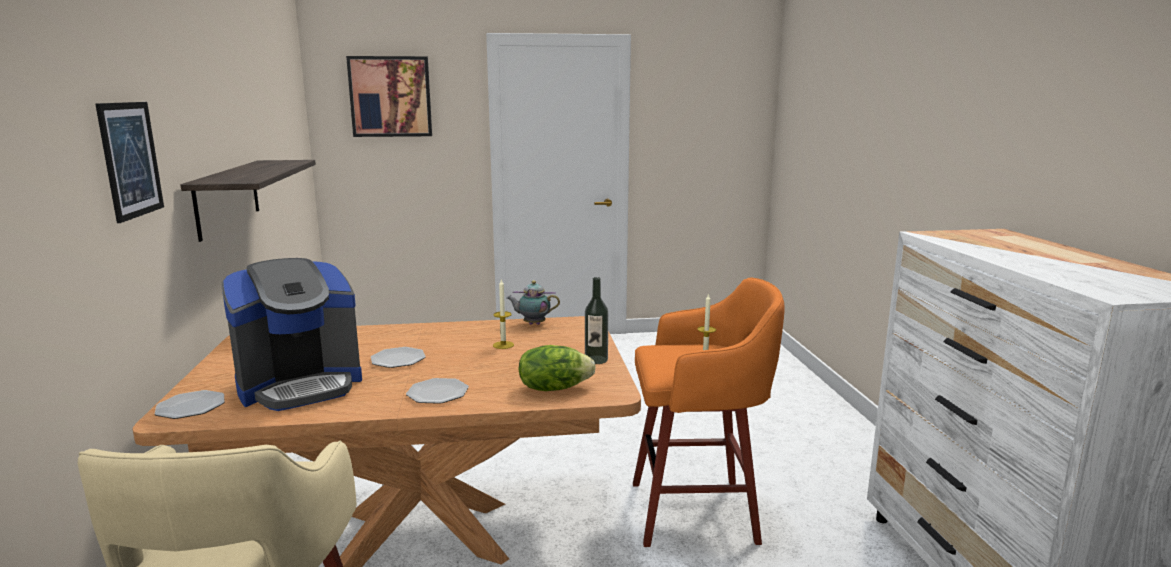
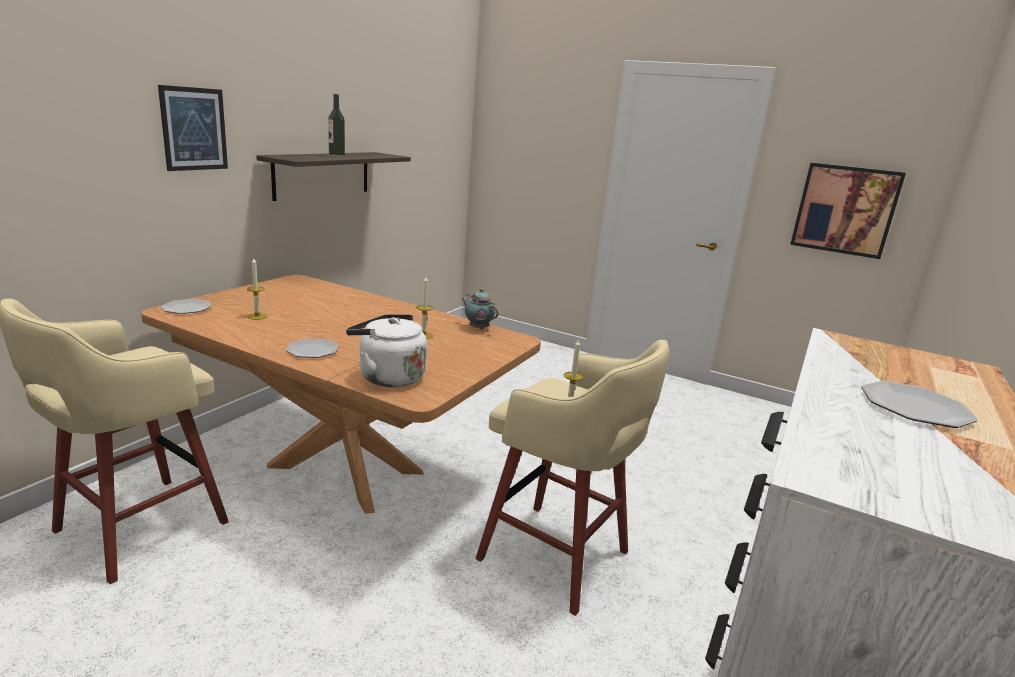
camera: 35 degrees right, 5 degrees up
(300, 385) = (257, 316): coffee machine -> candle
(390, 96) = (534, 115): picture -> picture (845, 210)
(397, 359) = (339, 320): plate -> plate (914, 407)
(554, 388) = (388, 377): lettuce -> white kettle
(596, 360) = (463, 370): bottle -> bottle (336, 155)
(698, 512) = (558, 558): orange stool -> beige stool

